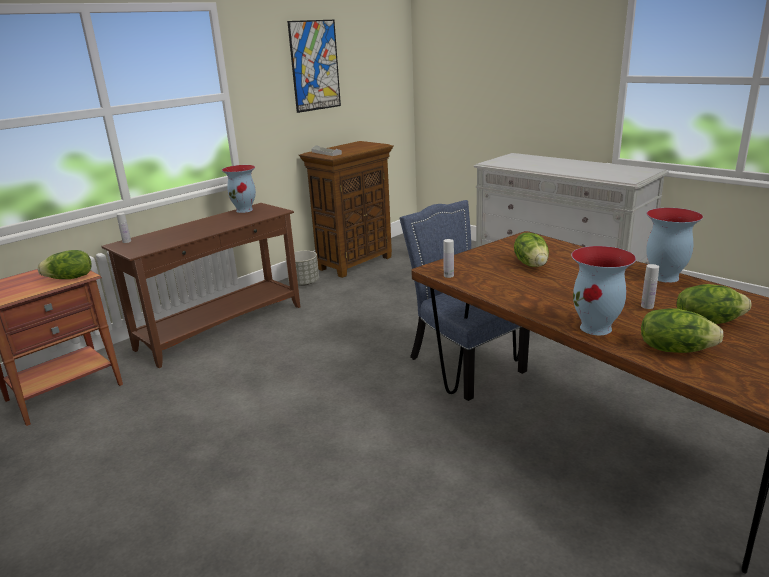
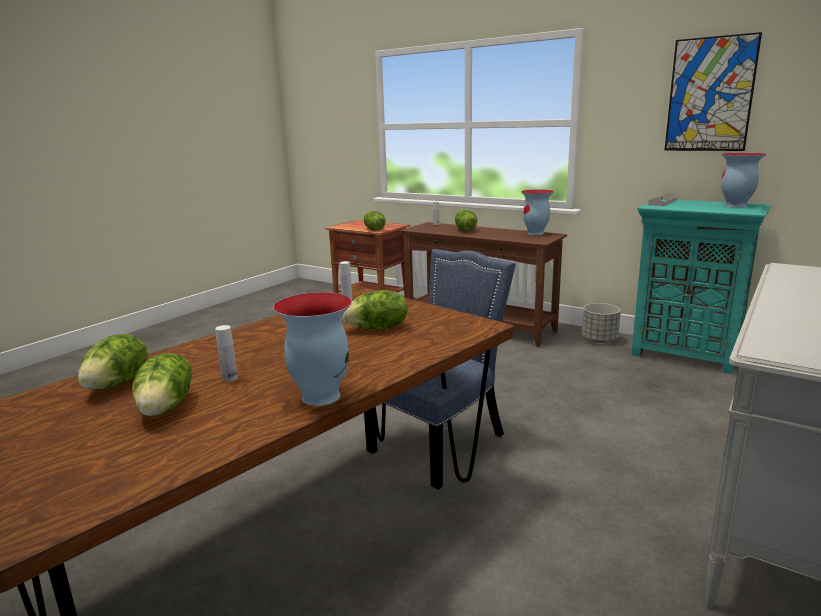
camera: 80 degrees right, 5 degrees down
(185, 231) = (464, 230): none -> lettuce
(355, 263) = (686, 355): brown cabinet -> turquoise cabinet
(597, 328) = (190, 353): vase -> vase (736, 206)

